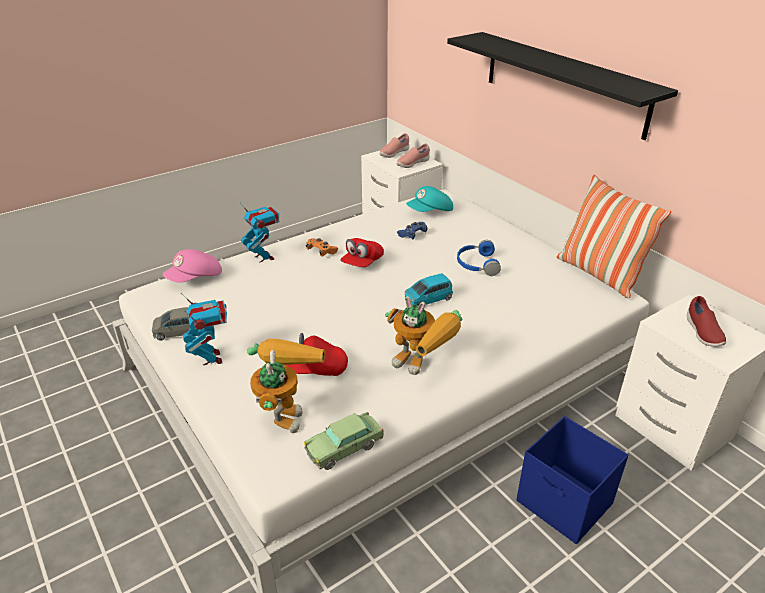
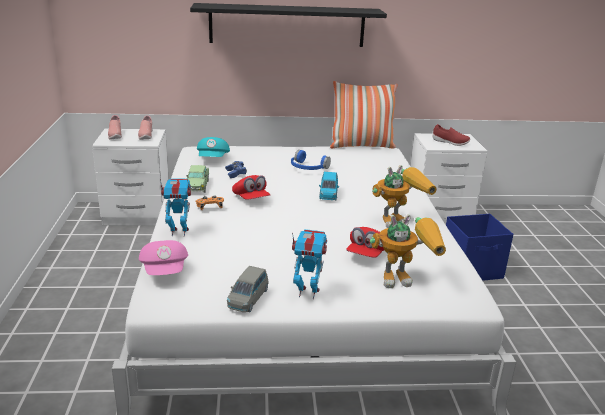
camera: 60 degrees left, 10 degrees down
(285, 410) = (405, 278): toy robot -> toy robot turned 135 degrees clockwise
(344, 447) = (462, 268): toy car -> toy car (197, 185)

